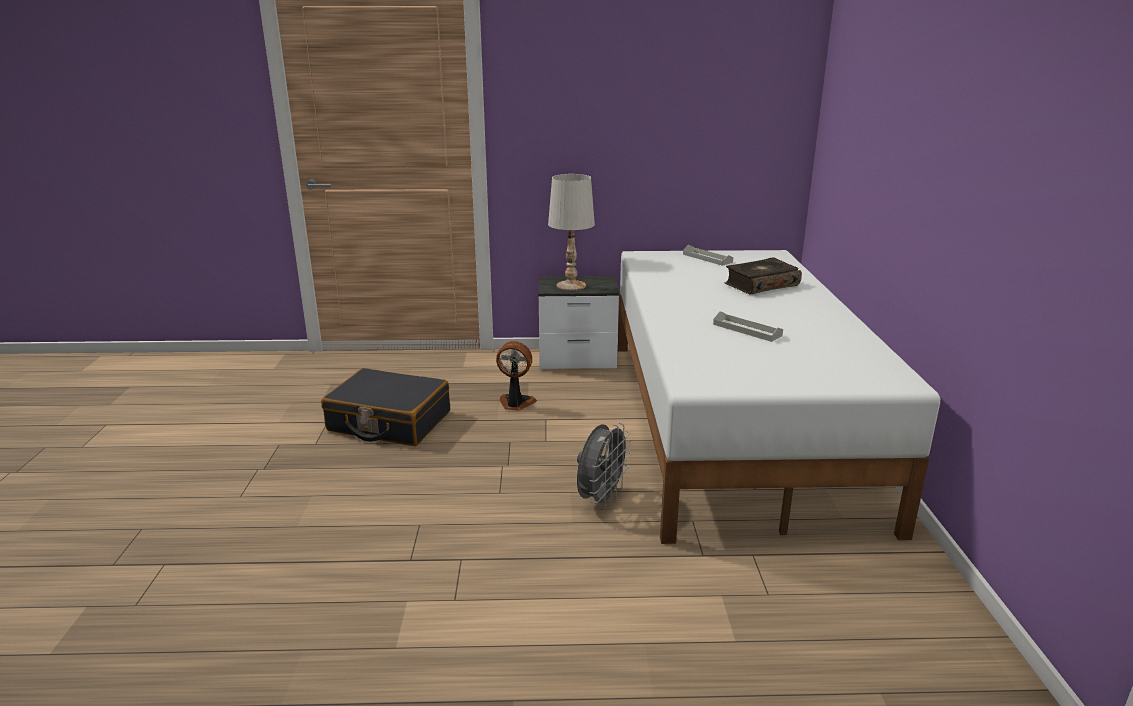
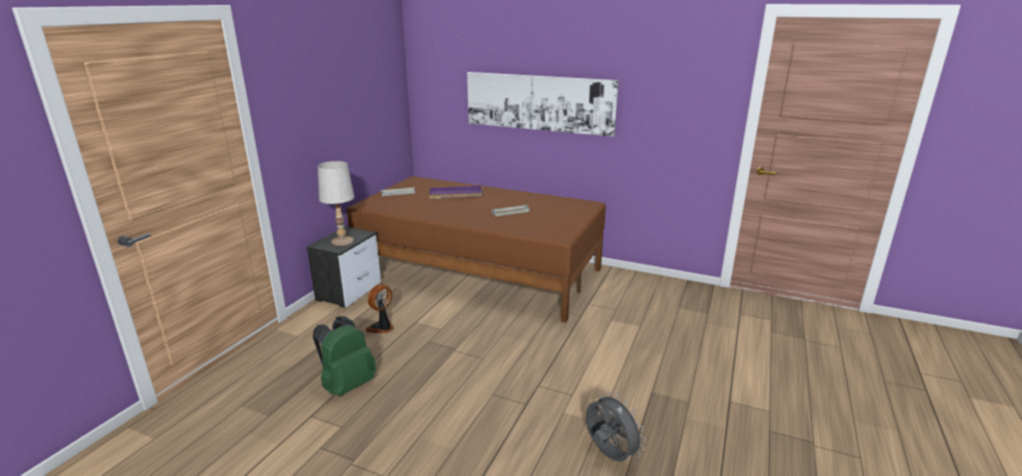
camera: 65 degrees left, 0 degrees up
(389, 422) = (347, 385): black suitcase -> green backpack
(601, 499) = (516, 328): grey fan -> grey fan (609, 455)
(733, 422) = (478, 271): white bed -> brown bed
(760, 285) = (456, 194): book -> purple tray
(924, 147) = (539, 102): none -> picture

